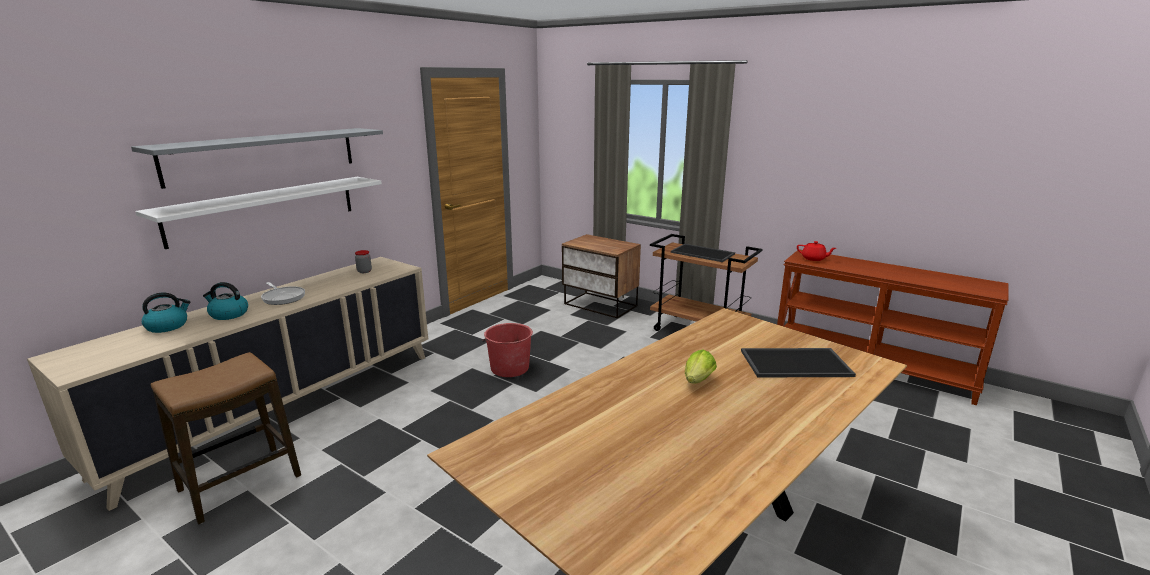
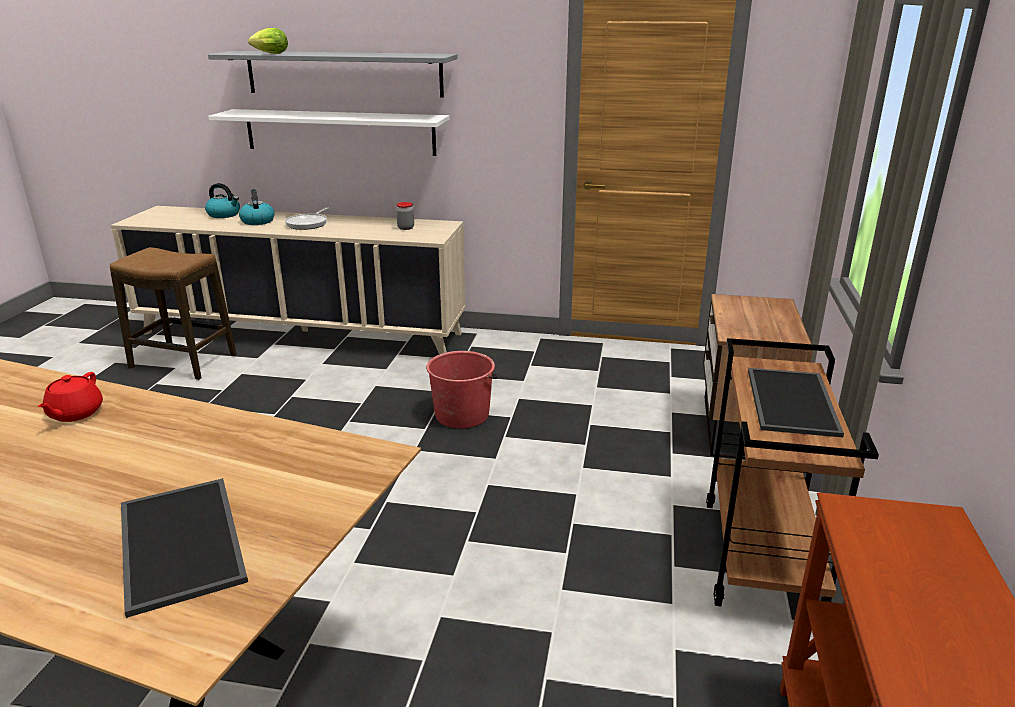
camera: 65 degrees right, 5 degrees up
(697, 382) = (105, 459): lettuce -> lettuce (269, 53)
(814, 259) = (897, 536): red teapot -> red teapot (75, 414)

